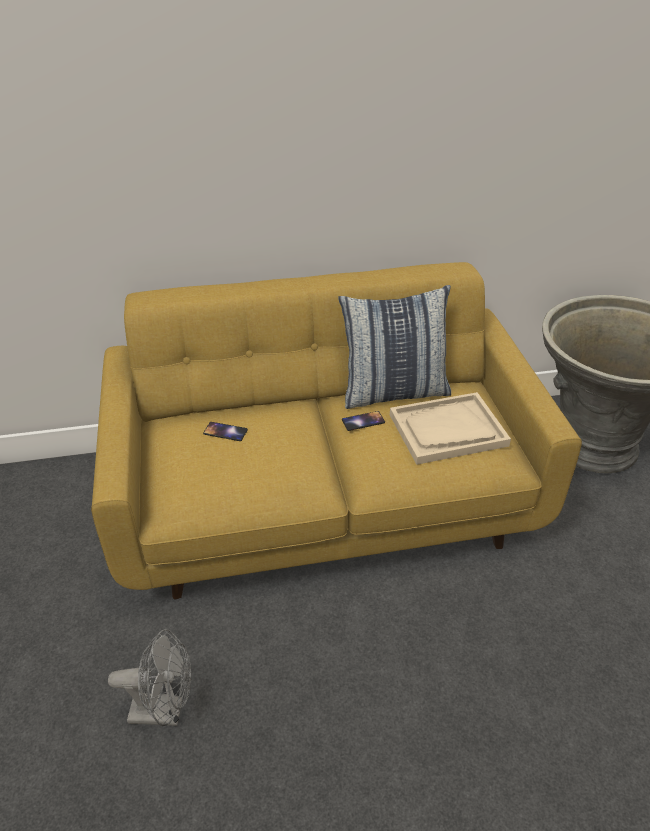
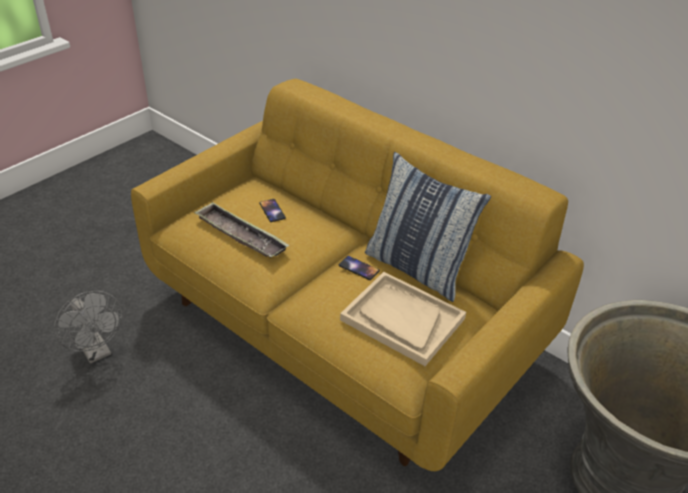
camera: 50 degrees right, 0 degrees up
(237, 469) = (241, 235): none -> tray

